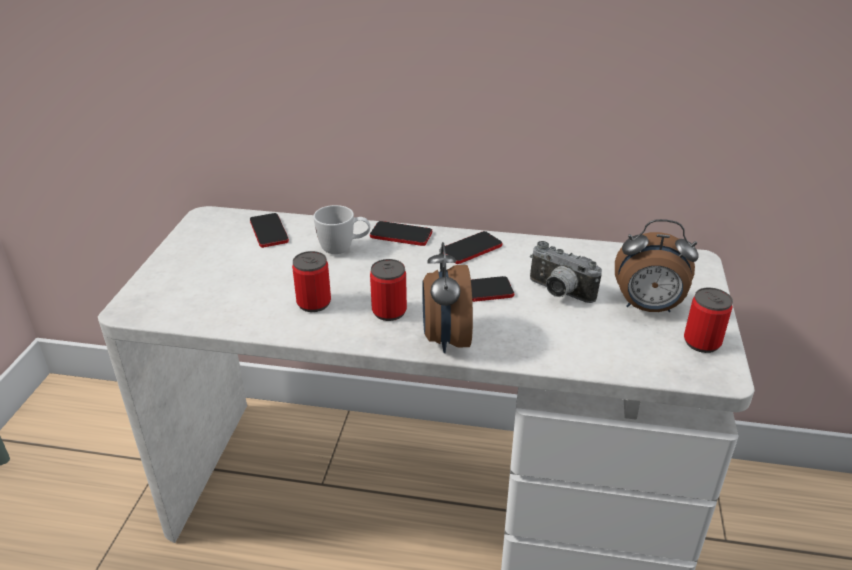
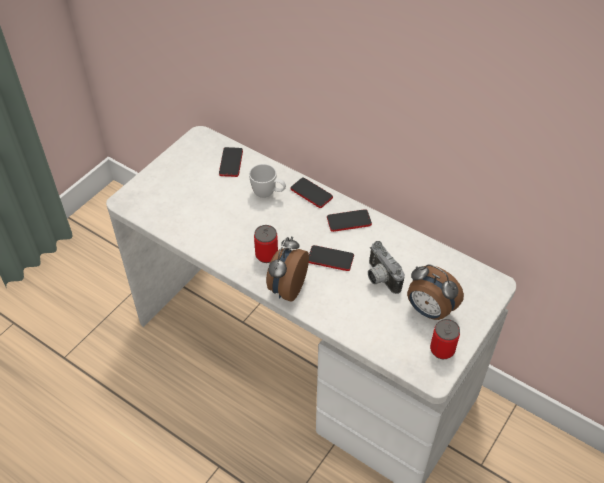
camera: 25 degrees right, 15 degrees up
(314, 303) = (227, 232): can -> none

